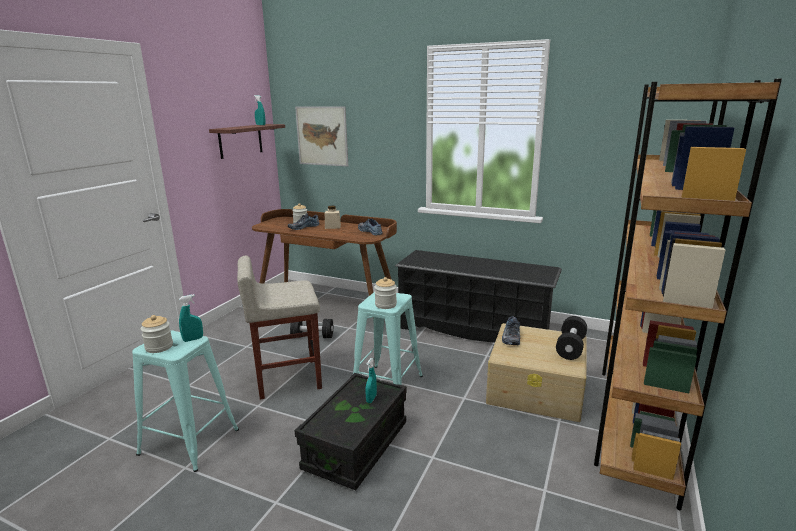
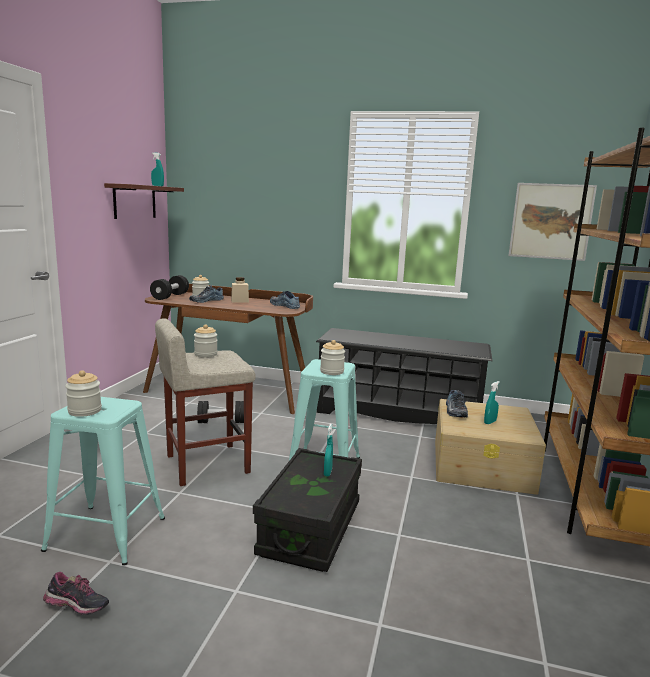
camera: 10 degrees left, 5 degrees down
(149, 508) = (77, 608): none -> shoe
(193, 339) = (124, 403): turquoise spray bottle -> turquoise spray bottle (490, 422)
(282, 286) = (205, 354): none -> jar
(322, 136) = (225, 203): picture -> picture (551, 221)
(570, 348) = (519, 419): black dumbbell -> black dumbbell (170, 296)

